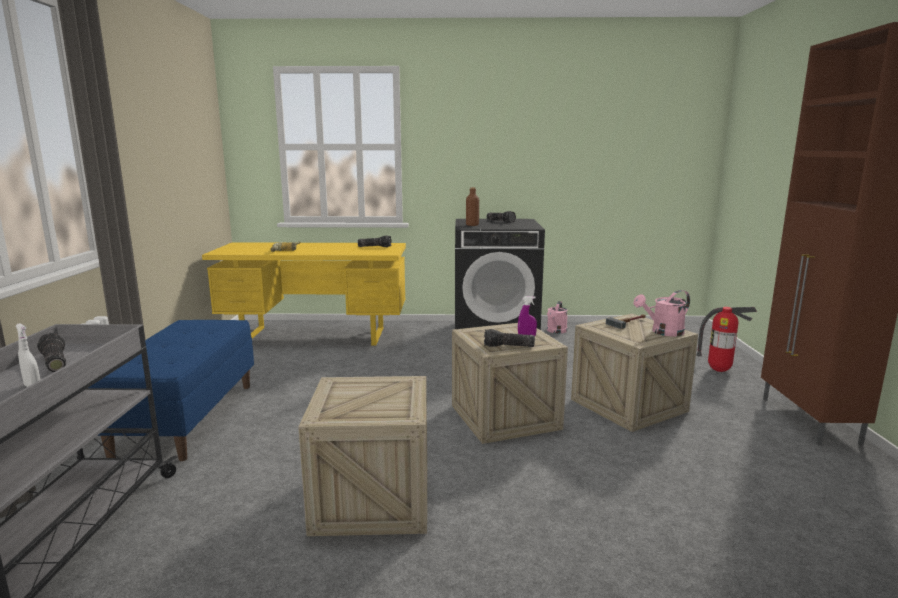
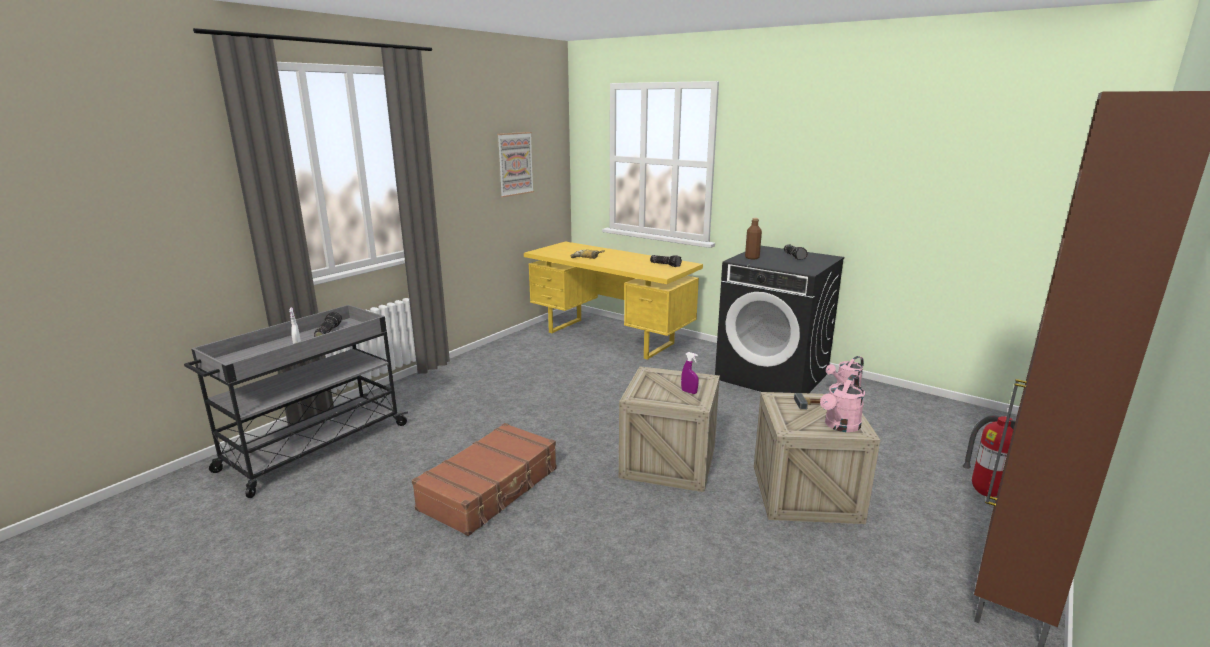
camera: 35 degrees right, 5 degrees up
(182, 149) = (515, 164): none -> picture
(187, 418) = (453, 385): blue bench -> none
(372, 499) = (491, 489): crate -> brown suitcase
(508, 346) = (656, 397): flashlight -> none
(663, 332) = (839, 426): pink watering can -> pink watering can turned 60 degrees counterclockwise

